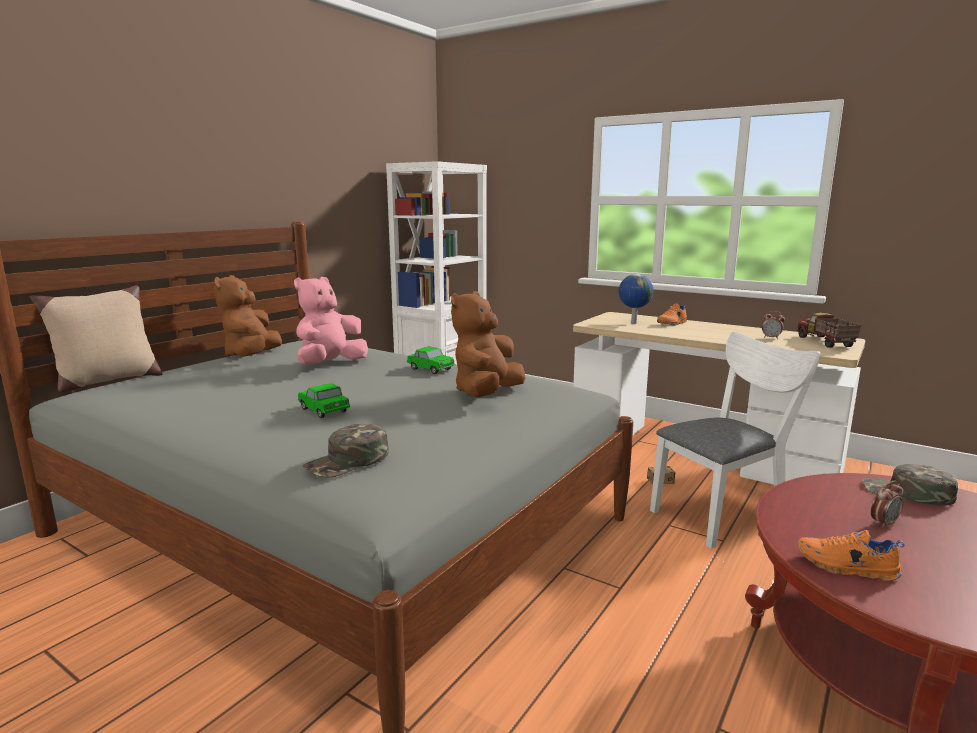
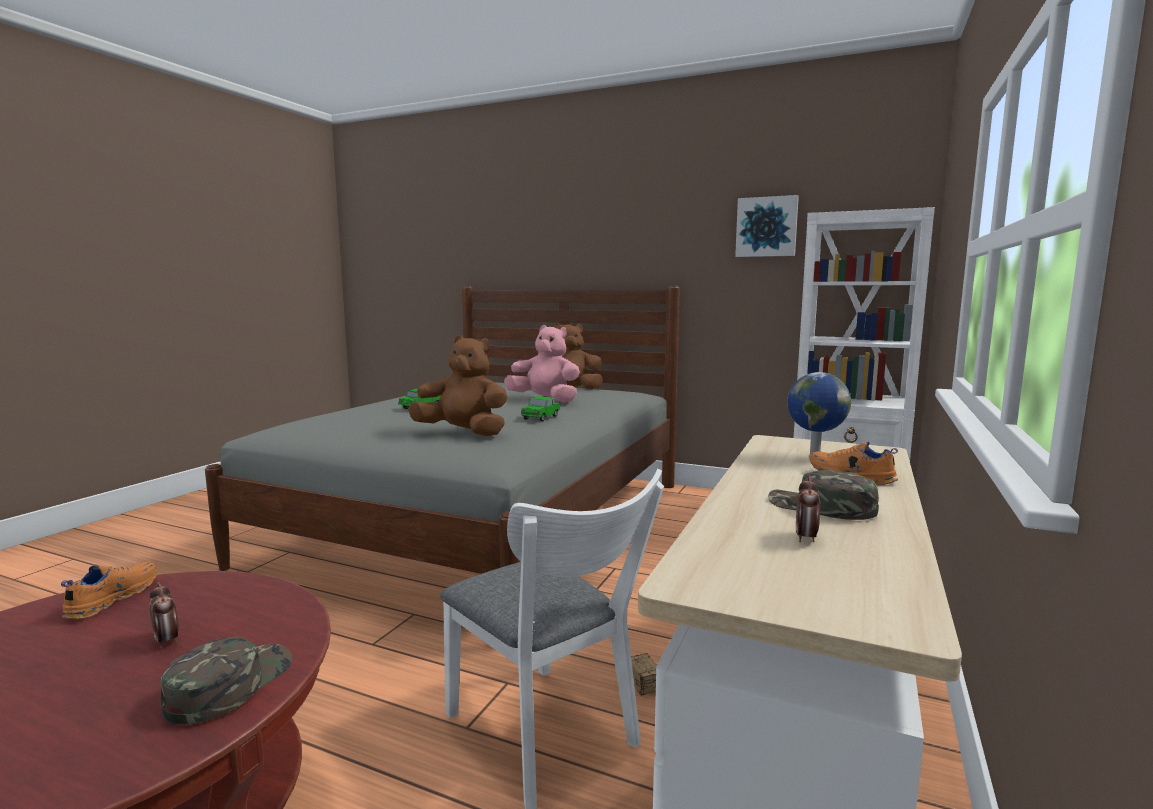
camera: 80 degrees right, 5 degrees down
(107, 381) = (498, 381): beige pillow -> none
(348, 461) = (322, 419): green cap -> green cap (820, 507)
(353, 165) = (766, 227): none -> picture
(824, 342) = (817, 587): toy truck -> none

